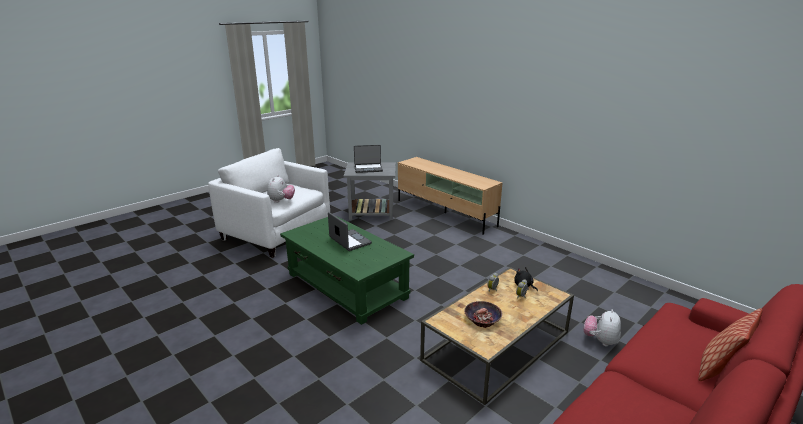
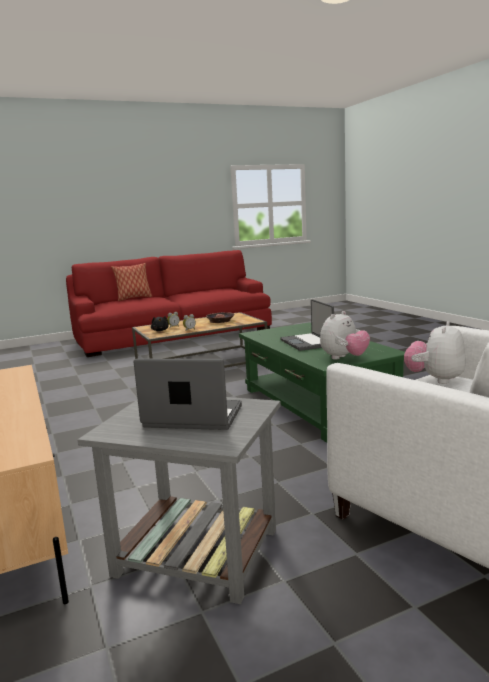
camera: 160 degrees left, 10 degrees down
(600, 341) = (120, 361): plush toy -> plush toy (344, 358)

